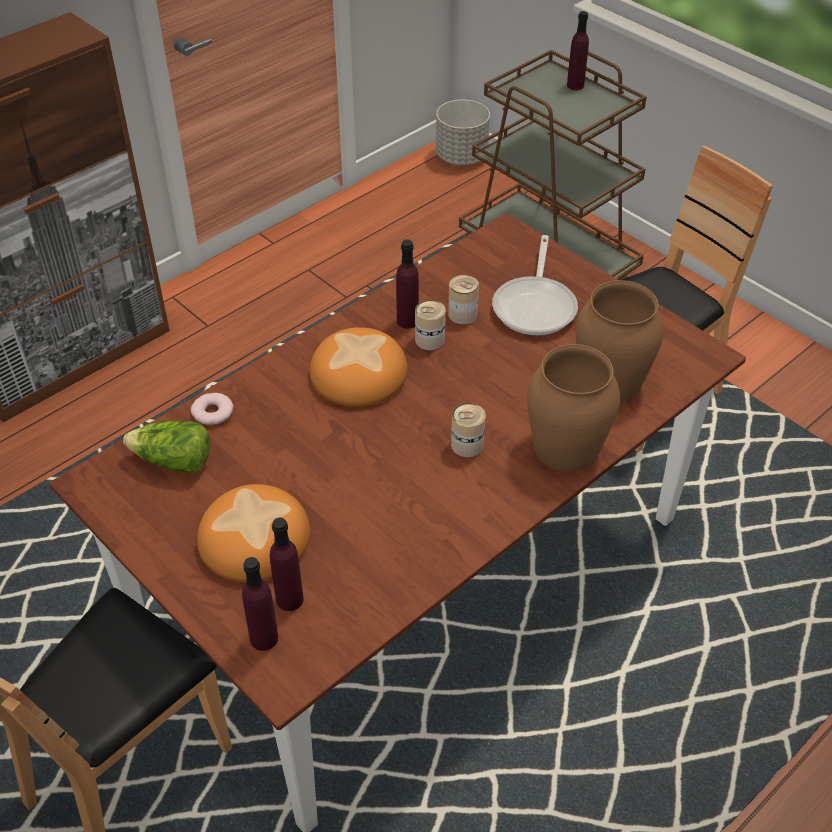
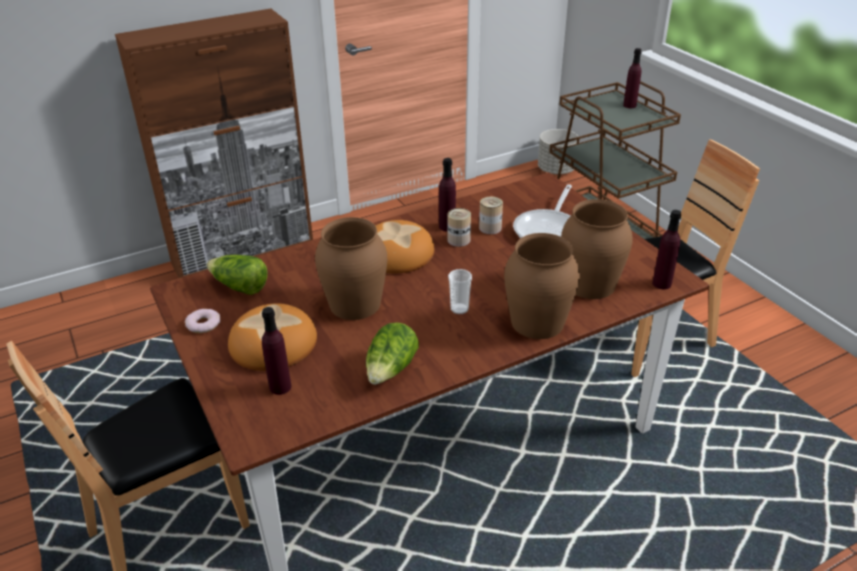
camera: 15 degrees right, 10 degrees down
(212, 412) = (281, 262): donut -> donut (203, 324)
(264, 638) = (249, 409): purple bottle -> purple bottle (661, 283)
(334, 460) = (355, 303): none -> brown vase
(416, 548) = (391, 370): none -> lettuce
(467, 445) = (459, 309): can -> cup

